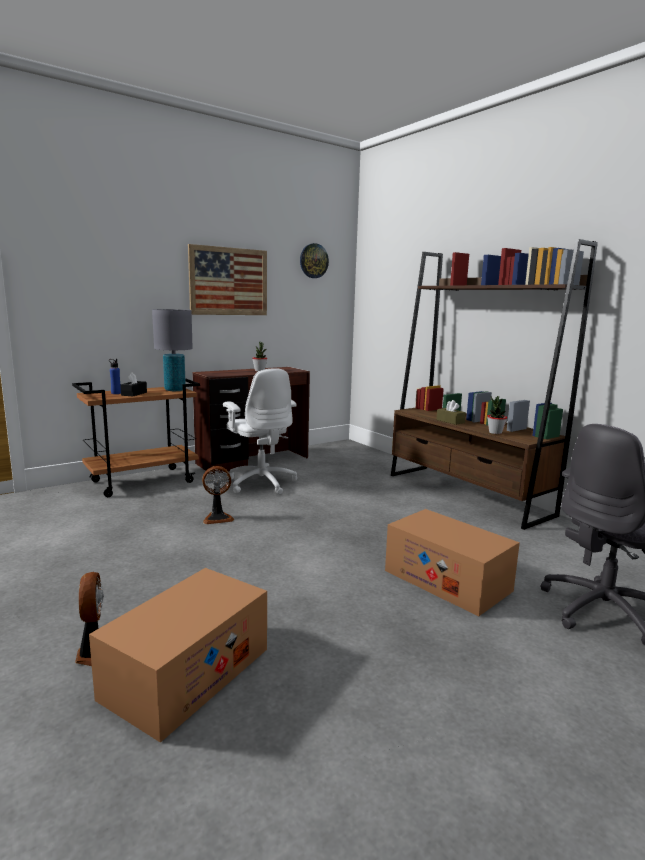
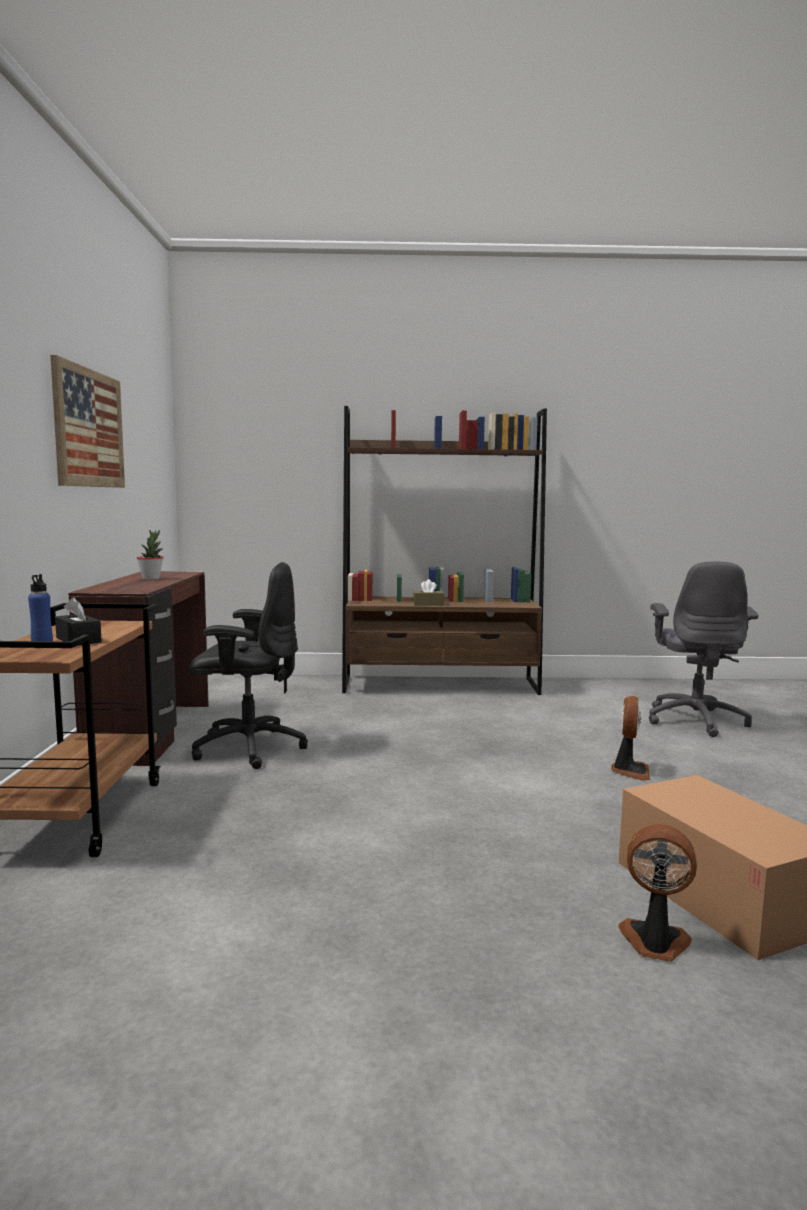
camera: 55 degrees left, 5 degrees down
(175, 390) = (105, 624): grey table lamp -> none
(217, 518) = (329, 797): fan -> fan (629, 771)
(261, 483) = (247, 748): white office chair -> black office chair
(313, 261) = (149, 404): wall clock -> none
(447, 580) = (611, 744): cardboard box -> none
(495, 432) = (491, 605): potted plant -> none

